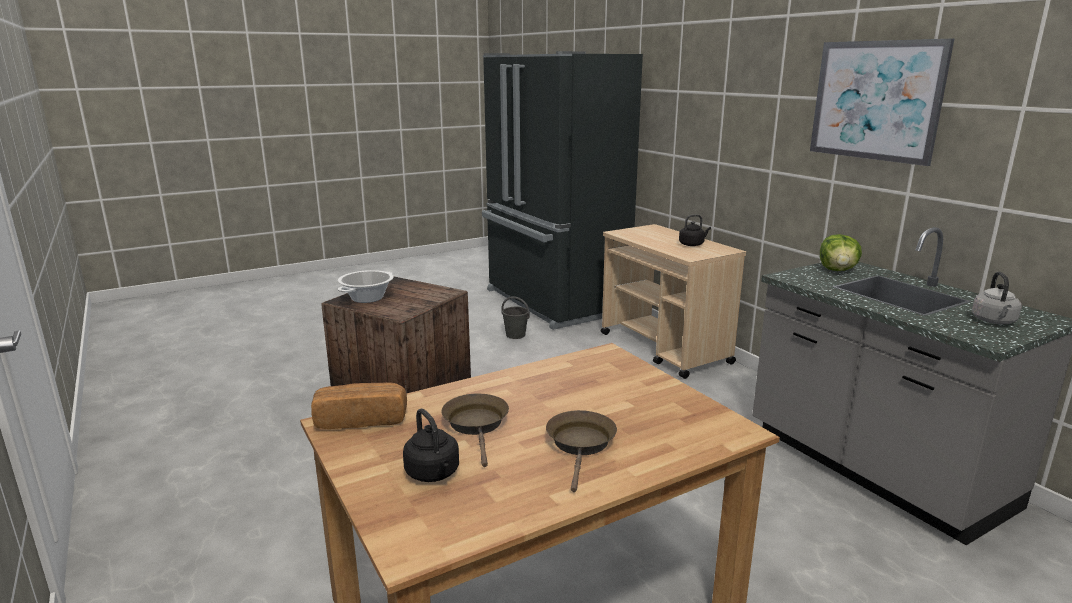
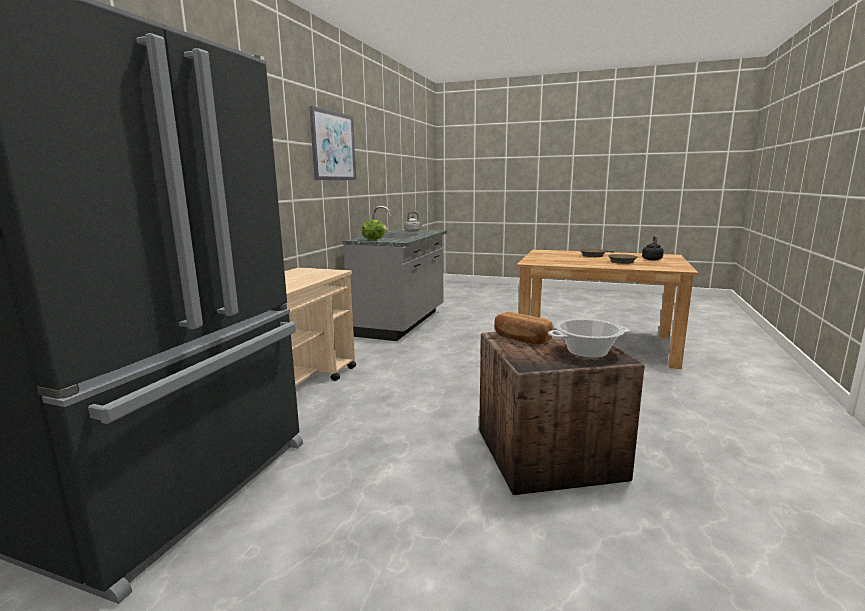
camera: 130 degrees left, 5 degrees down
(361, 420) = (669, 268): bread -> bread (521, 339)
(516, 335) = (341, 460): grey bucket -> none
(692, 244) = (295, 275): black kettle -> none

